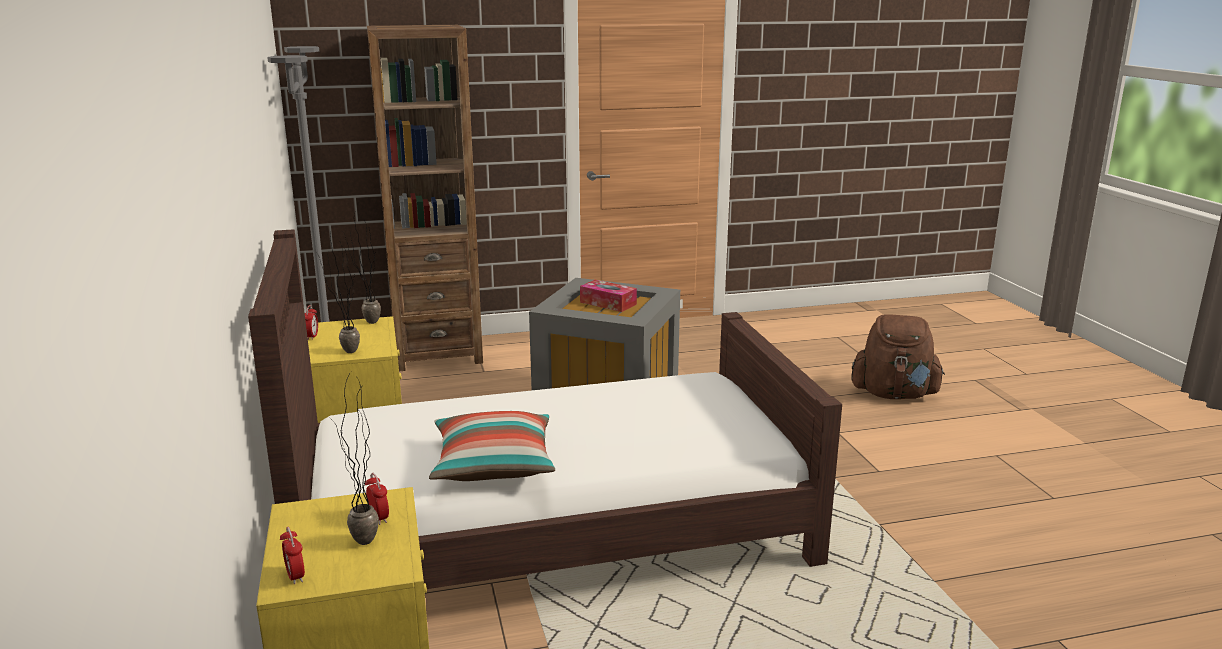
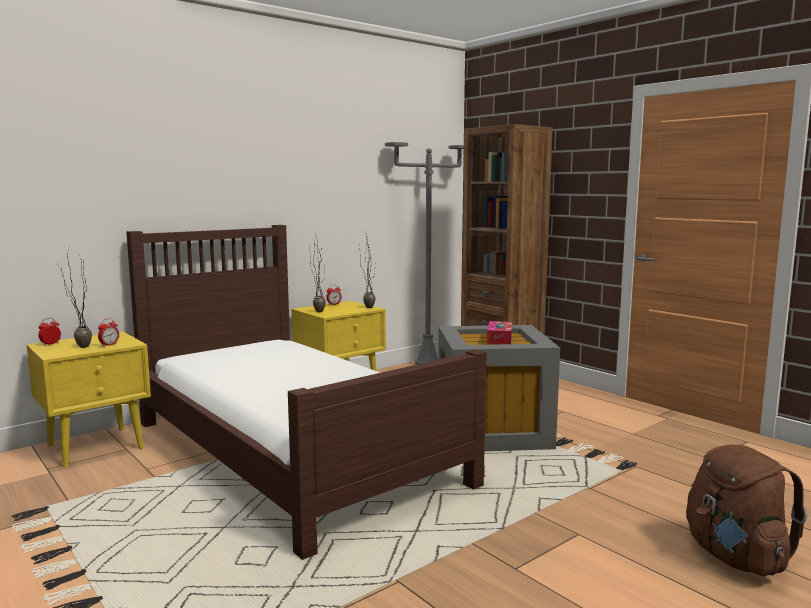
camera: 65 degrees right, 10 degrees down
(493, 464) = (230, 370): pillow -> none

